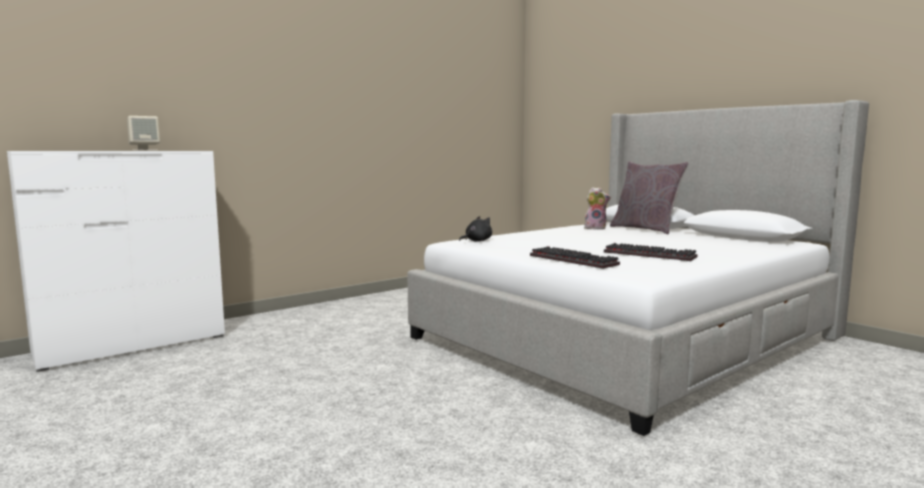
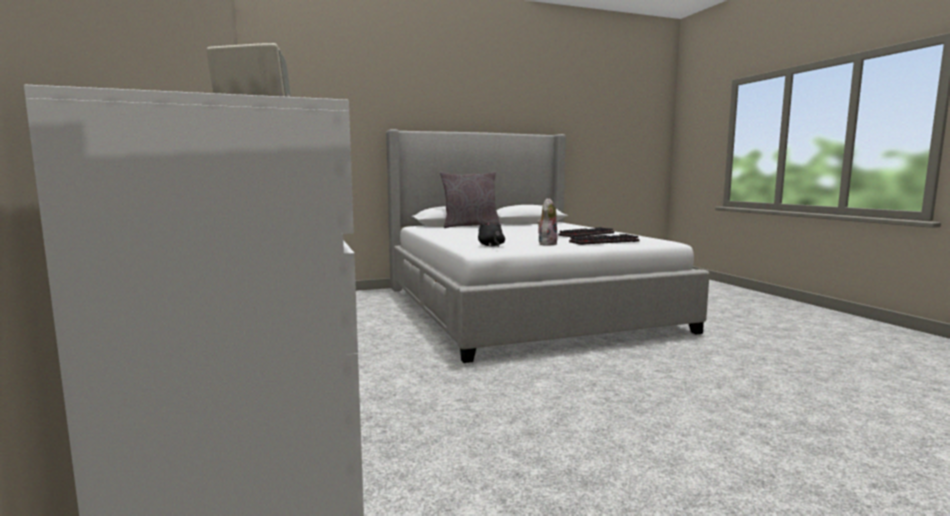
camera: 70 degrees left, 0 degrees up
(595, 228) = (450, 230): plush toy -> plush toy (547, 244)

